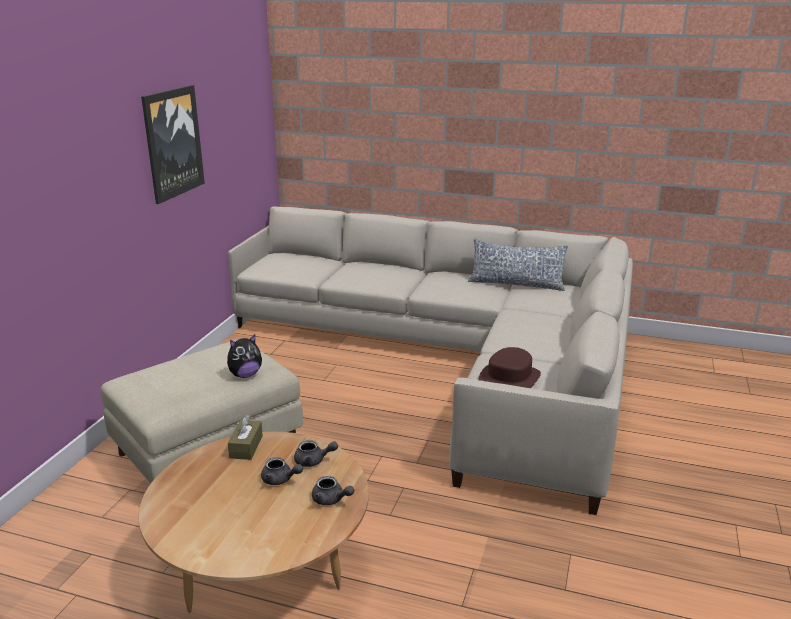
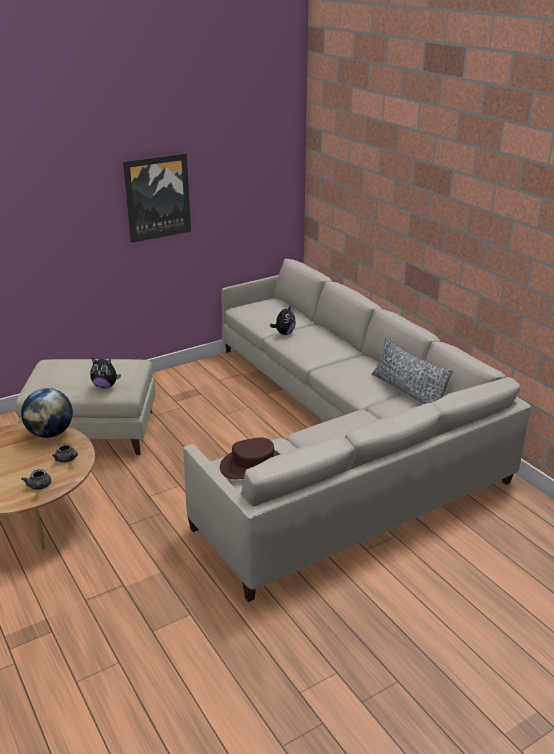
camera: 40 degrees right, 5 degrees up
(246, 447) = (50, 433): brown tissue box -> globe
(280, 480) = (36, 461): grey teapot -> none
(335, 276) = (284, 333): none -> plush toy

